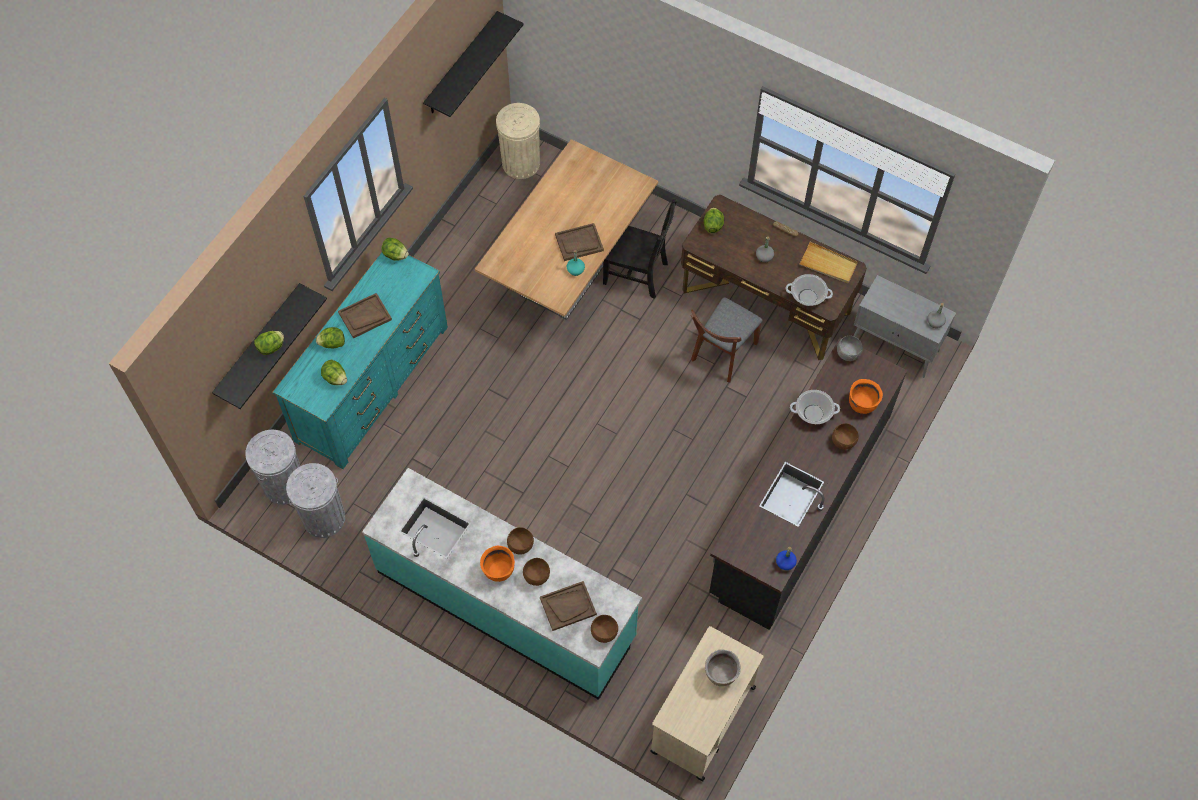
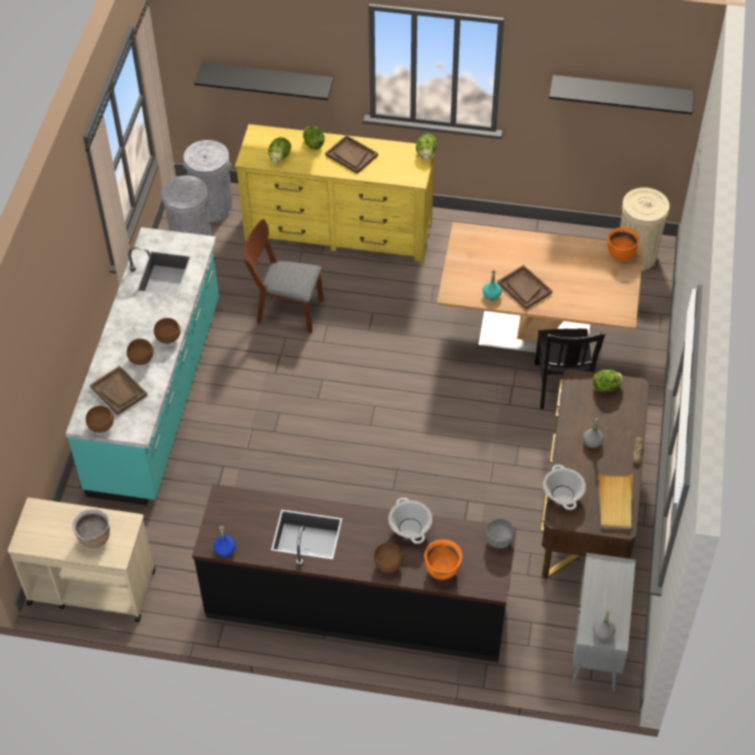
camera: 70 degrees right, 10 degrees down
(271, 347) = (260, 81): lettuce -> none
(372, 383) = (338, 230): turquoise dresser -> yellow dresser
(499, 571) = (137, 331): orange cooking pot -> orange cooking pot (620, 254)
(721, 355) = (503, 486): brown chair -> brown chair (285, 309)

